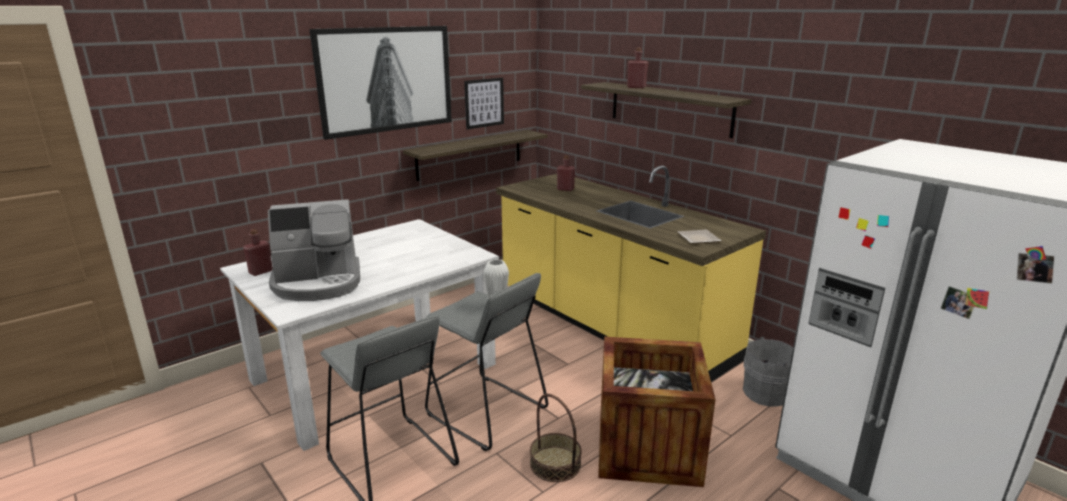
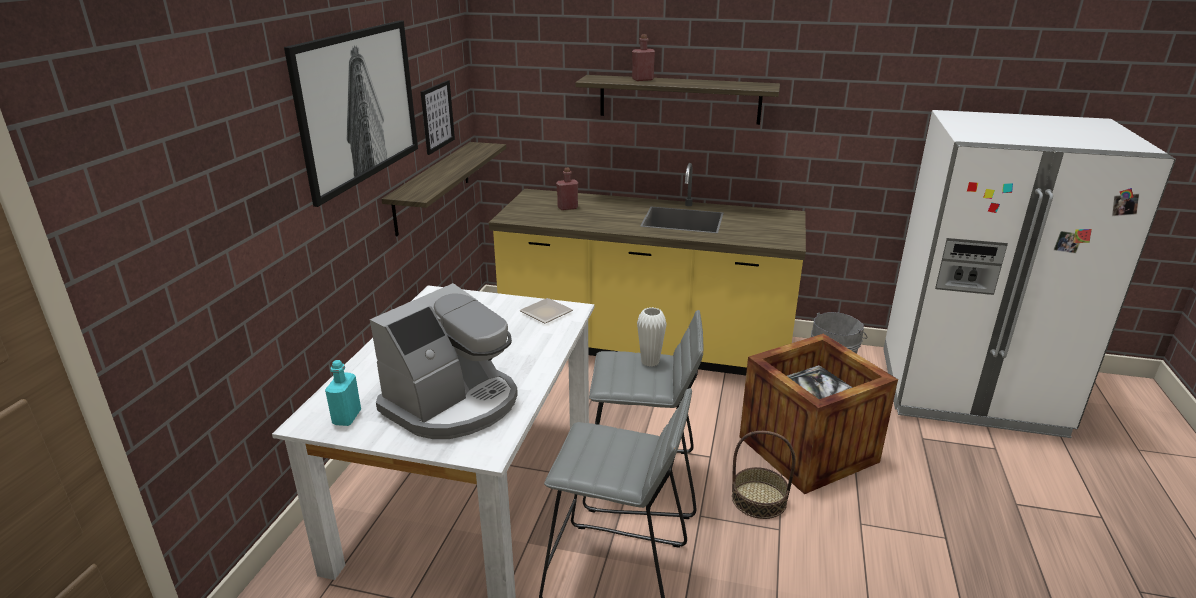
camera: 35 degrees left, 5 degrees up
(261, 272) = (347, 417): red bottle -> turquoise bottle
(698, 239) = (773, 234): plate -> plate (546, 314)

